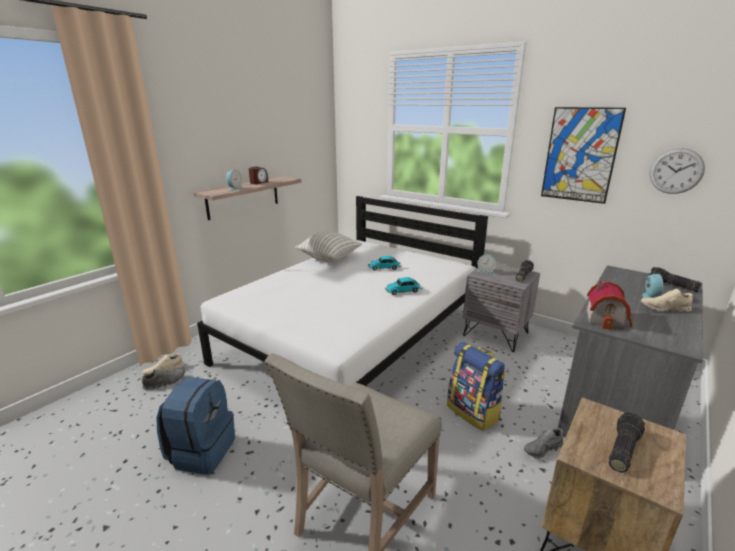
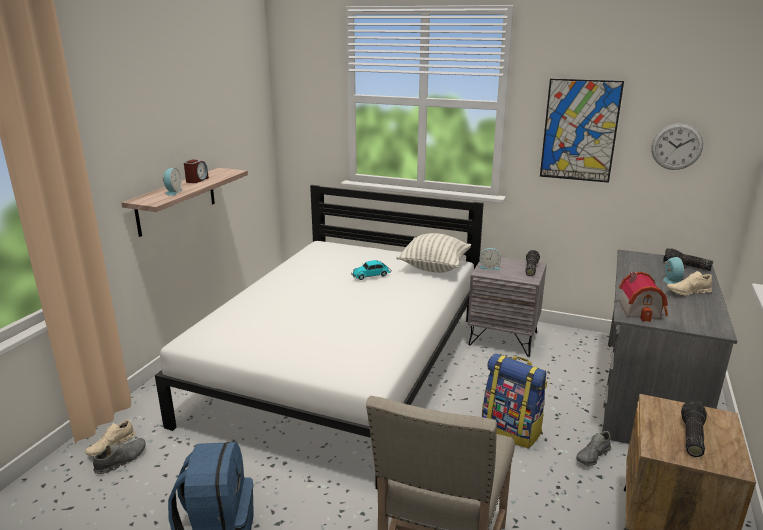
camera: 15 degrees left, 0 degrees up
(329, 258) = (295, 270): pillow -> pillow (434, 267)
(404, 291) = (408, 302): toy car -> none

